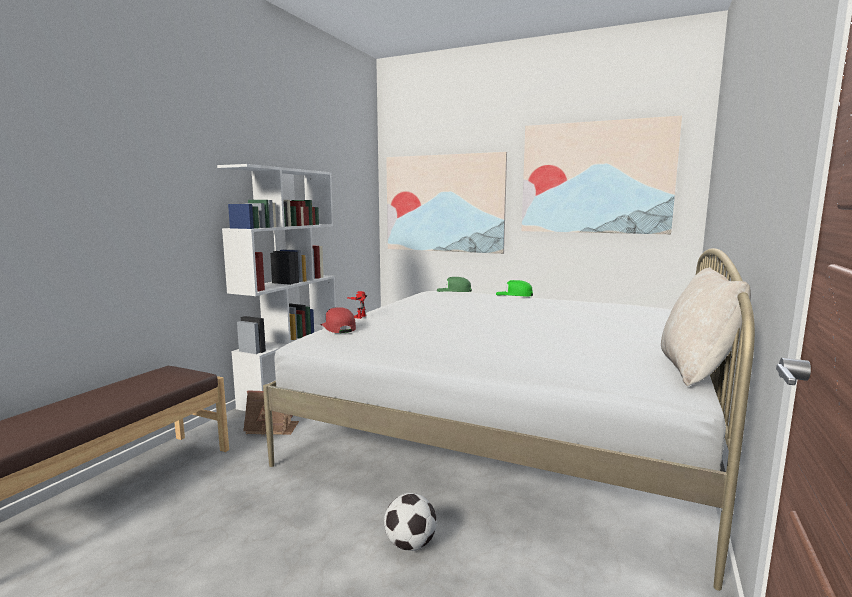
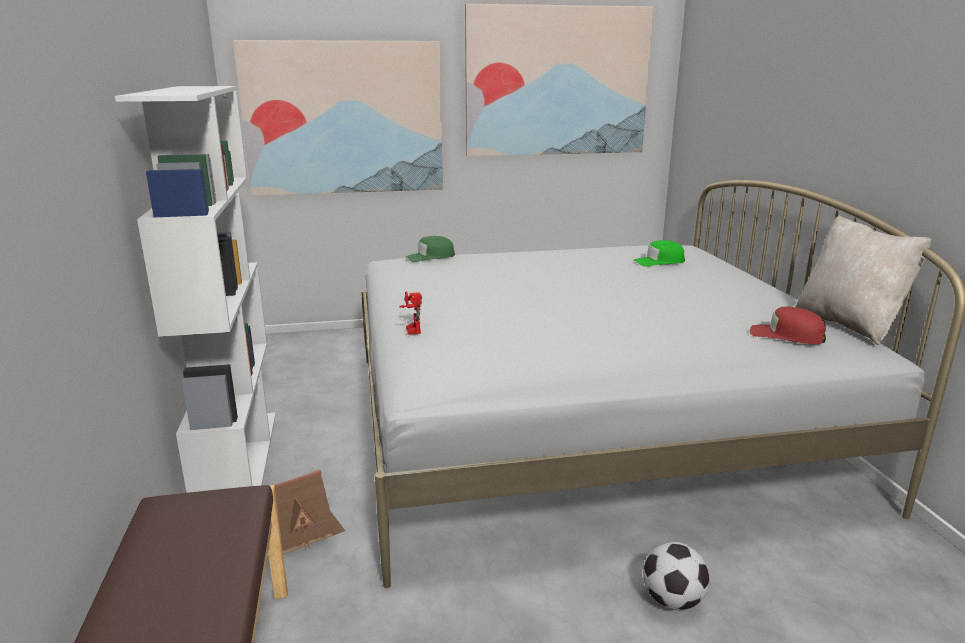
camera: 35 degrees left, 10 degrees up
(338, 328) = (433, 358): red cap -> red cap (786, 335)
(514, 295) = (513, 251): green cap -> green cap (659, 262)

